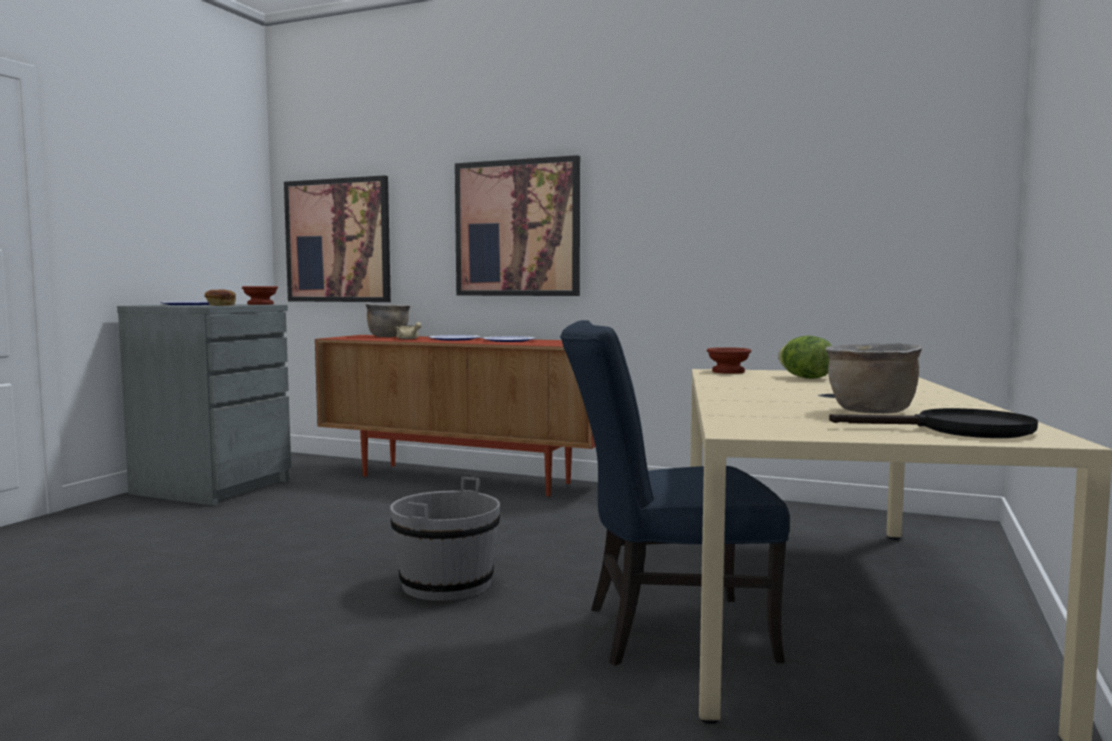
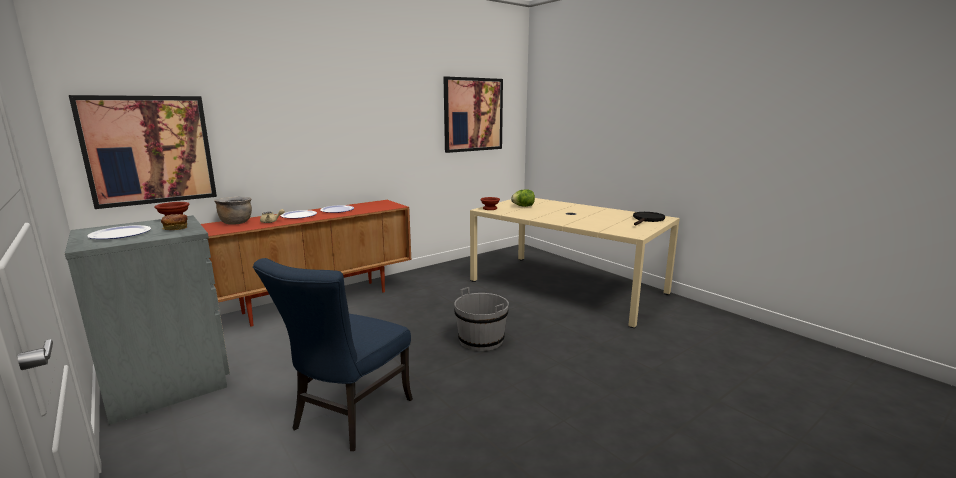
camera: 60 degrees left, 10 degrees up
(517, 228) = (318, 137): picture -> picture (473, 114)
(666, 631) = (567, 314): blue chair -> blue chair (347, 416)
(871, 412) = (610, 218): brown cooking pot -> none

